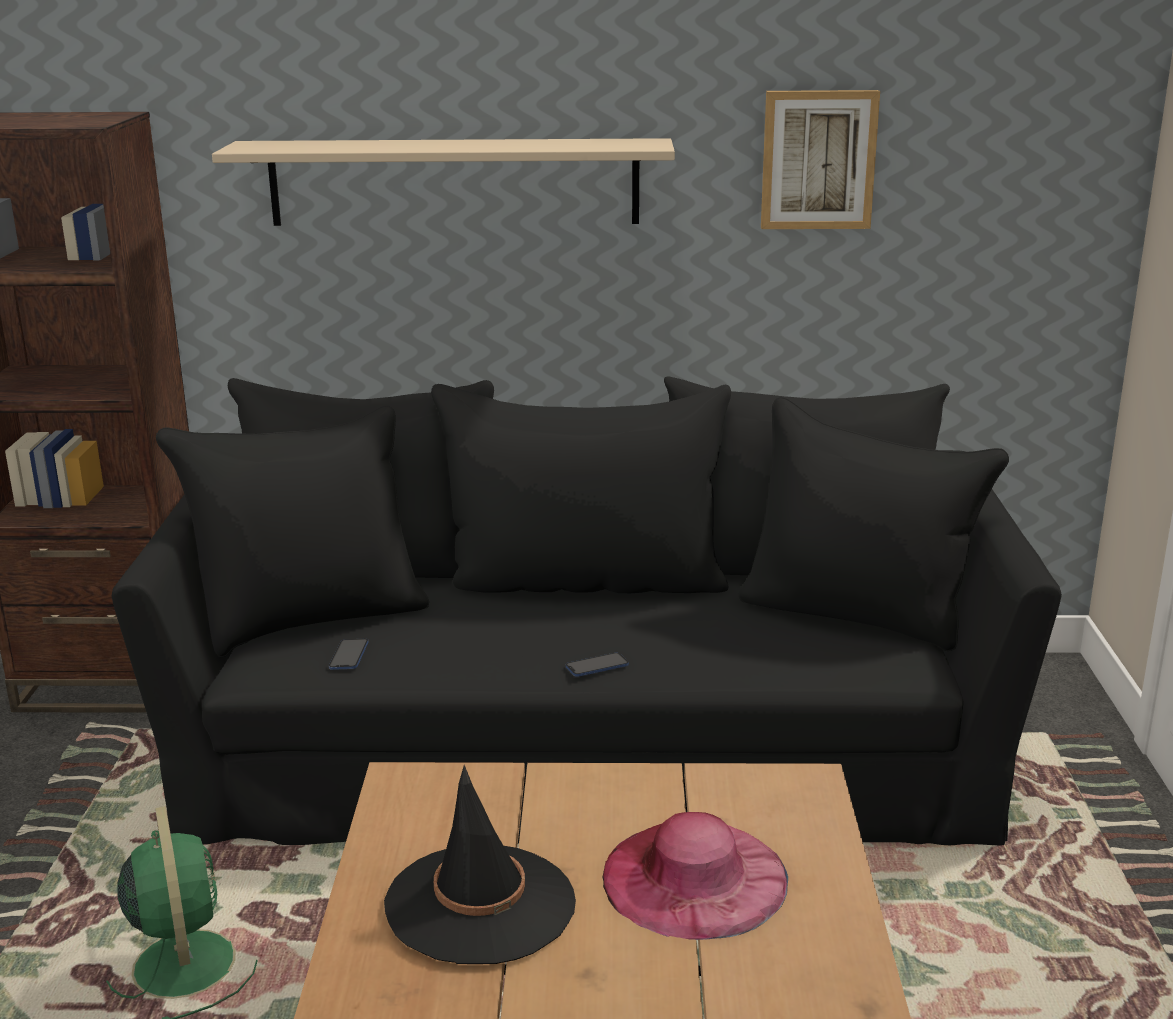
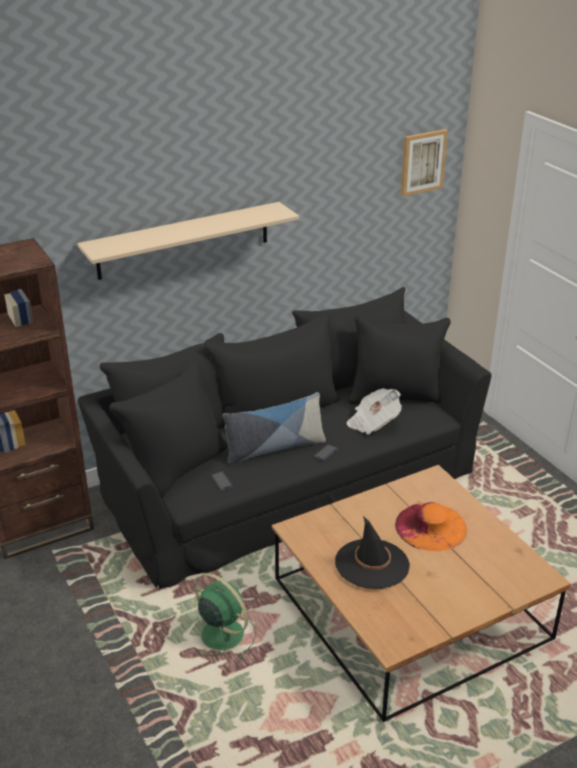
camera: 30 degrees left, 10 degrees up
(509, 632) = (274, 448): none -> pillow
(694, 877) = (430, 527): pink hat -> orange hat
(754, 643) = (373, 422): none -> newspaper
(818, 160) = (338, 198): picture -> picture (422, 162)

